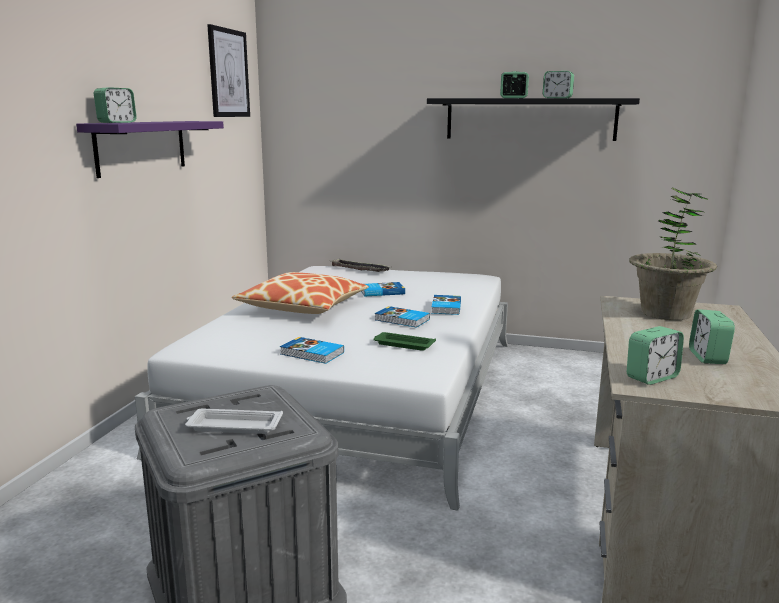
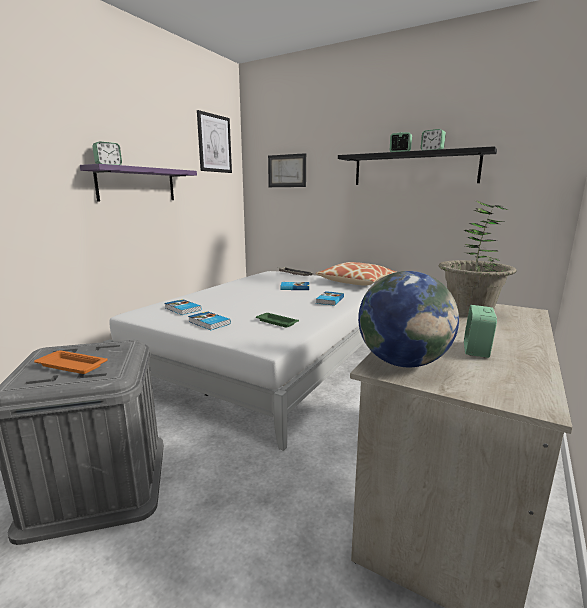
camera: 15 degrees right, 0 degrees up
(233, 426) = (70, 366): white tray -> orange tray
(303, 306) = (234, 293): pillow -> pillow (356, 282)
(338, 114) = (287, 171): none -> picture
(402, 320) = (291, 306): book -> book (182, 309)
(652, 377) = (403, 362): alarm clock -> globe

